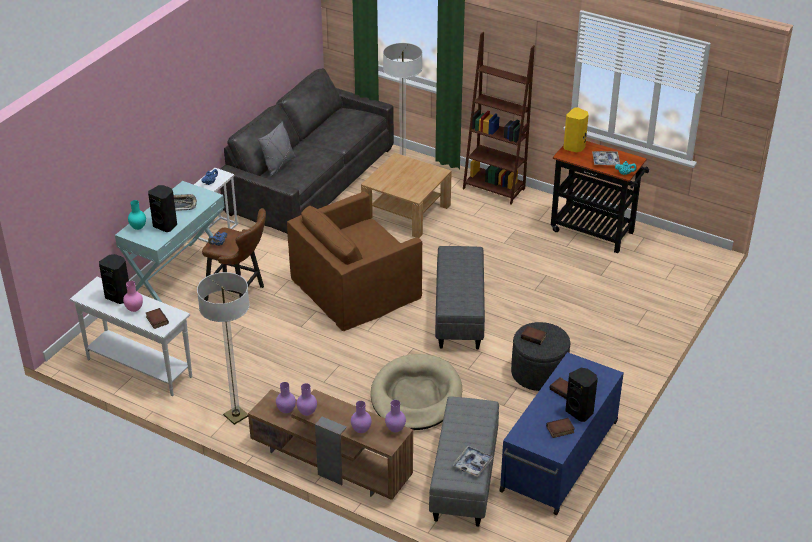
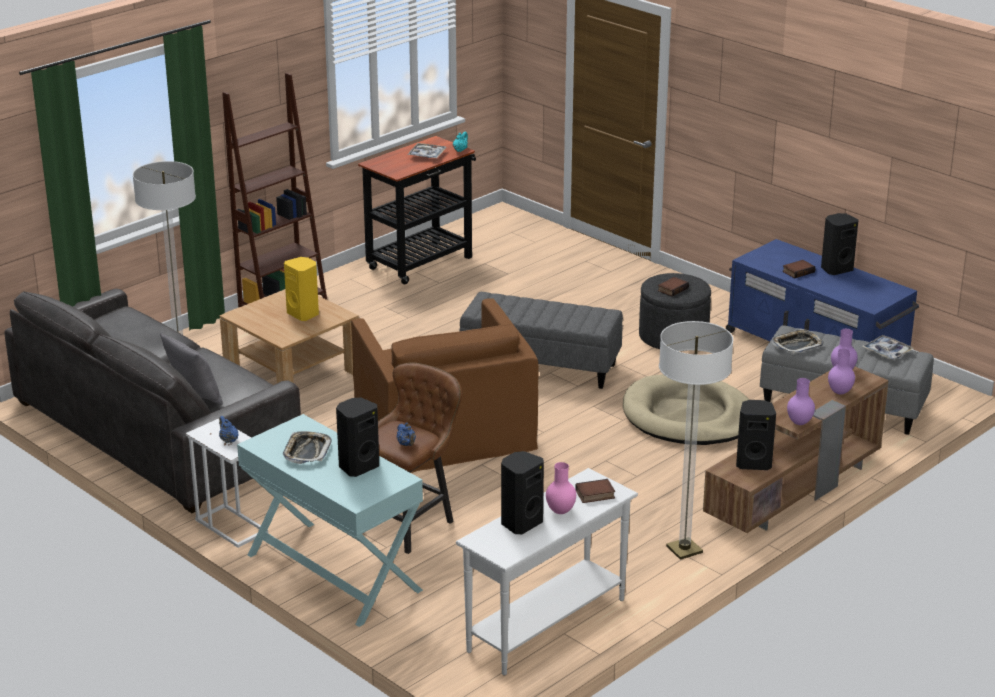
camera: 75 degrees left, 10 degrees down
(138, 228) = (350, 491): turquoise vase -> none
(286, 411) = (753, 463): purple vase -> black speaker
(463, 412) = (797, 345): none -> tray
(560, 430) = (863, 283): book -> none
(575, 147) = (384, 165): yellow speaker -> yellow speaker (304, 314)

